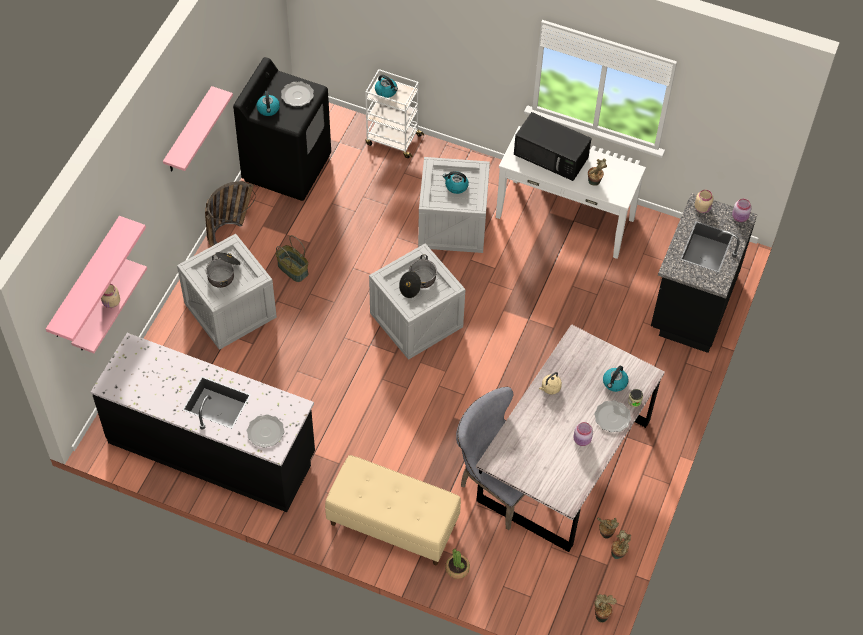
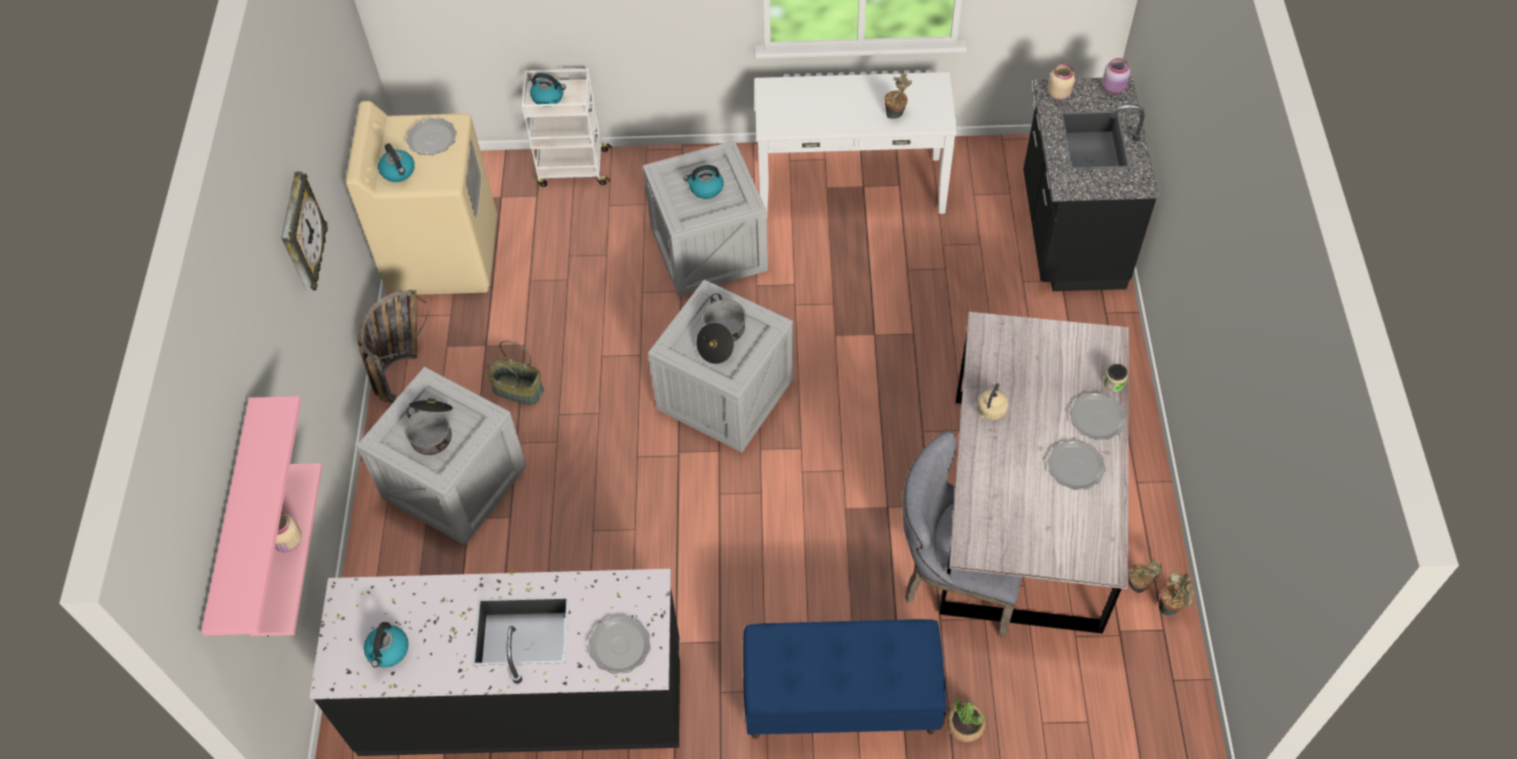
camera: 20 degrees left, 0 degrees up
(188, 132) = (301, 235): pink shelf -> wall clock
(287, 167) = (444, 255): black washing machine -> beige washing machine
(392, 524) = (840, 699): beige bench -> blue bench
(552, 156) = (820, 100): black microwave -> none
(582, 440) = (1076, 467): pink jar -> plate
(601, 615) = (1196, 706): potted plant -> none
(614, 383) = (1073, 369): kettle -> kettle (388, 651)

